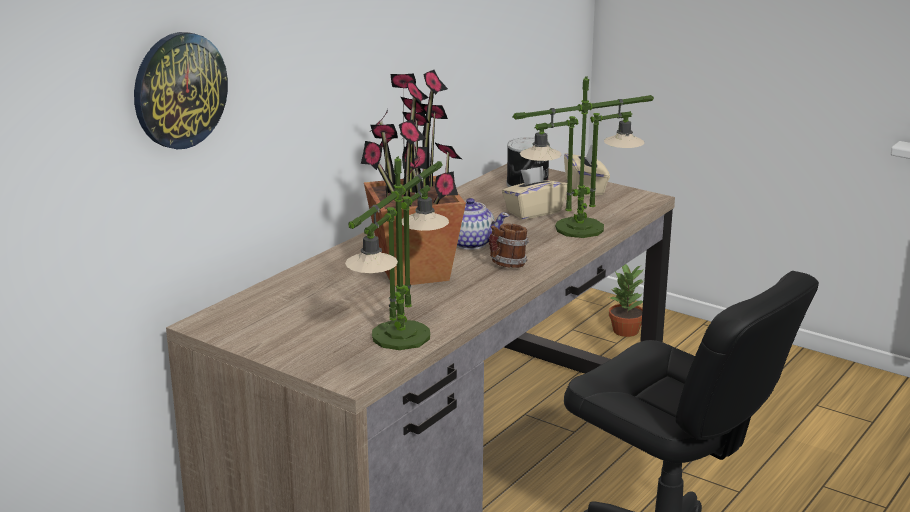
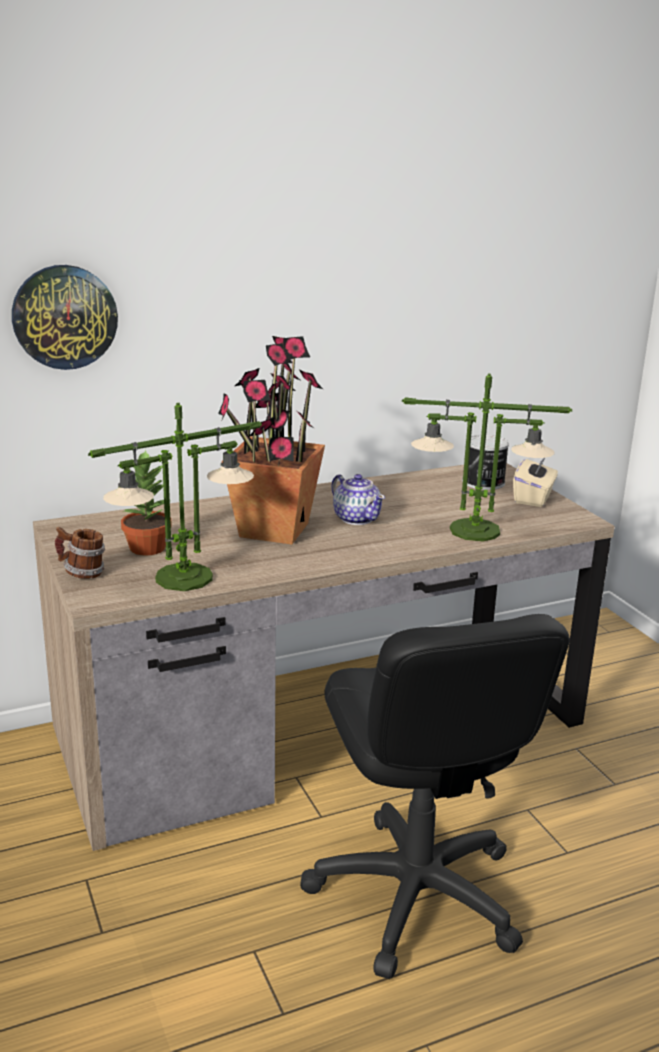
camera: 30 degrees right, 0 degrees up
(507, 265) = (360, 545): mug -> mug (82, 573)
(533, 212) = (453, 506): beige tissue box -> none
(626, 331) = (606, 661): potted plant -> potted plant (146, 548)

